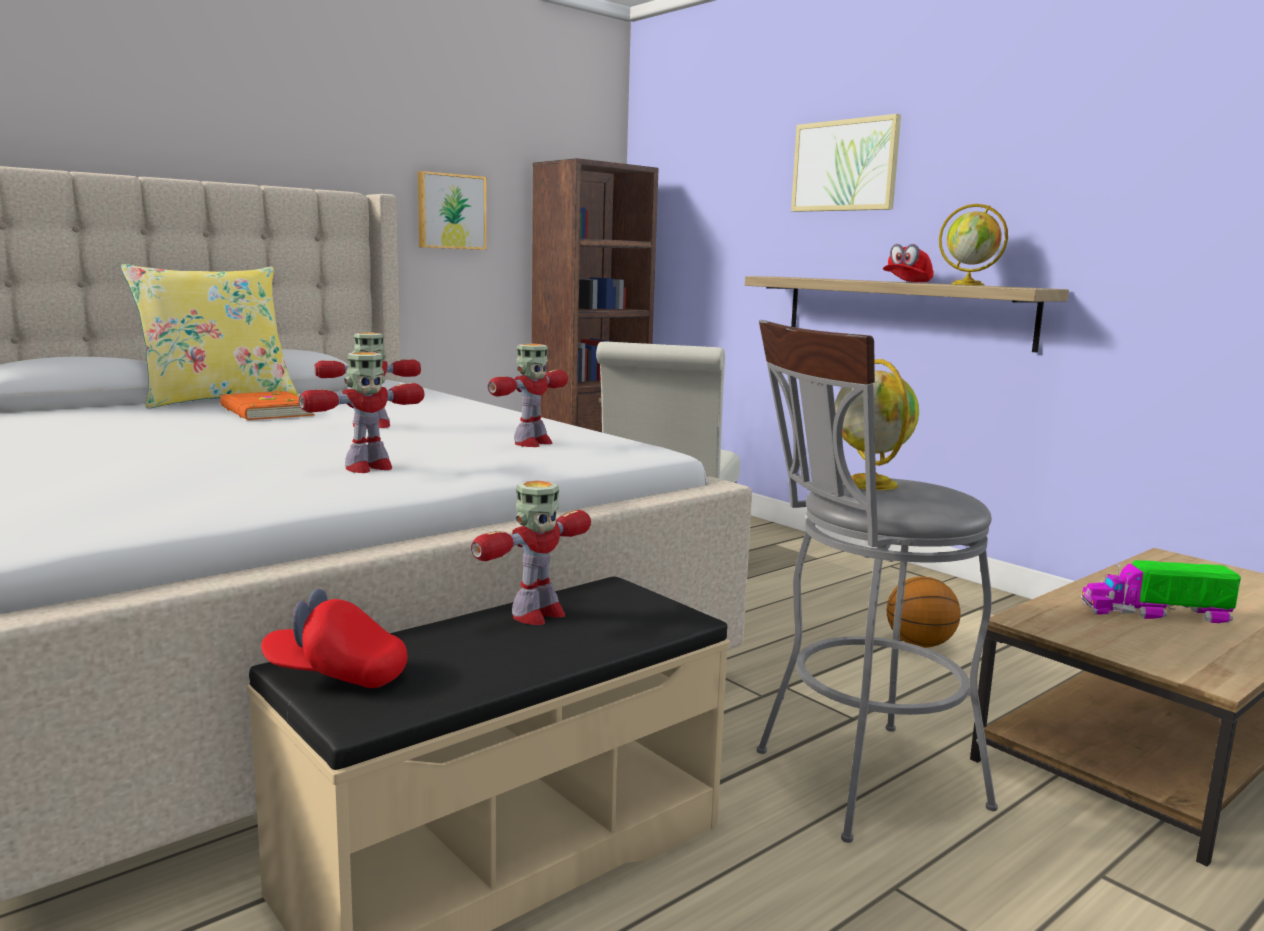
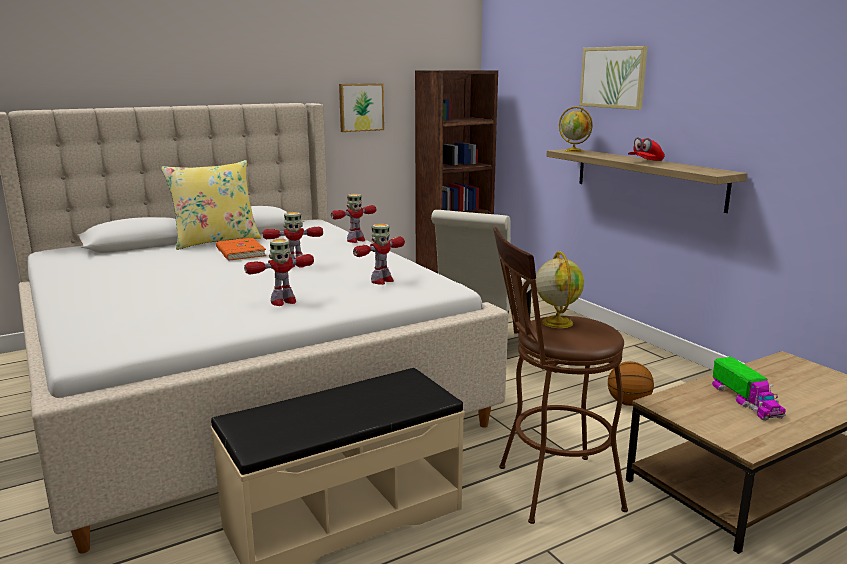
camera: 10 degrees right, 5 degrees up
(336, 675) = (250, 425): red cap -> none
(536, 615) = (361, 392): toy robot -> toy robot (355, 240)
(854, 782) = (549, 489): grey stool -> brown stool
(969, 285) = (682, 167): globe -> globe (574, 151)
(1155, 613) = (745, 401): toy truck -> toy truck turned 120 degrees counterclockwise

